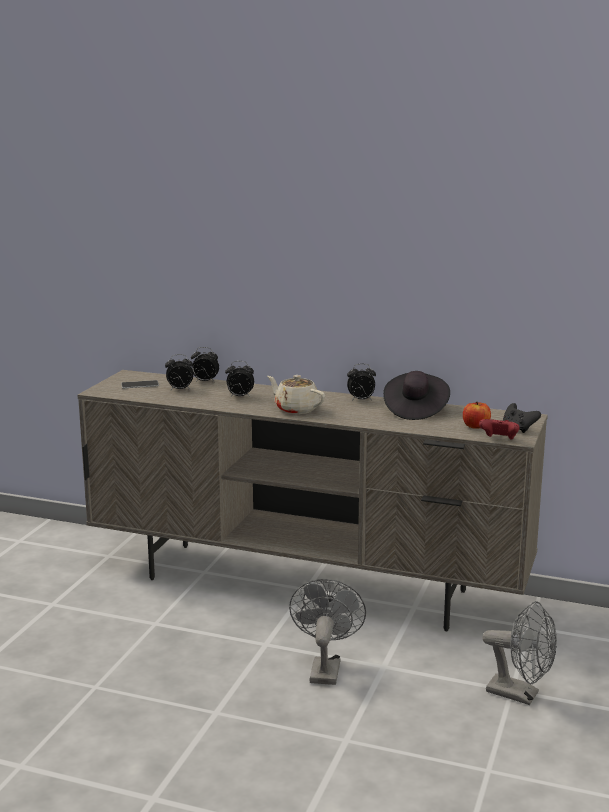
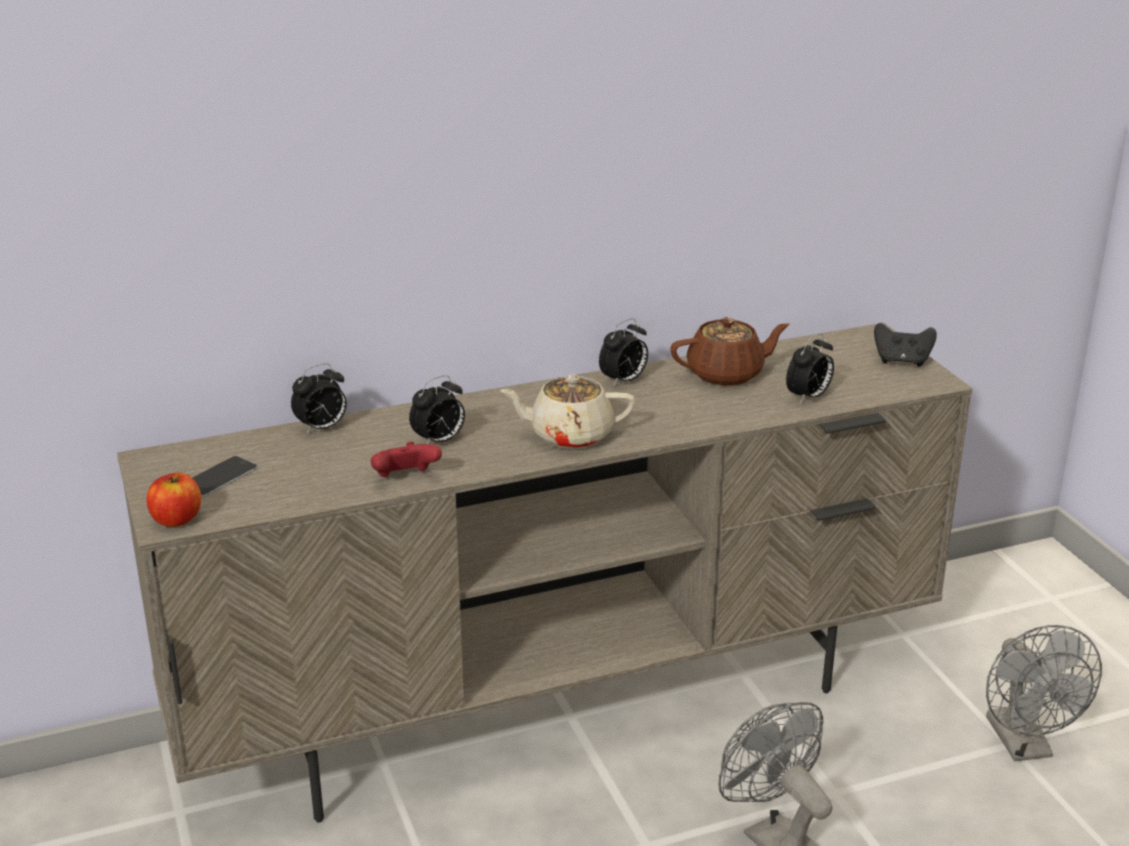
camera: 40 degrees left, 10 degrees up
(180, 390) = (312, 462): alarm clock -> alarm clock (808, 397)
(415, 410) = (727, 374): black hat -> brown teapot
(476, 426) = (849, 376): apple -> apple (176, 519)
(499, 440) = (917, 390): red game controller -> red game controller (405, 478)
(520, 694) = (1024, 746): grey fan -> grey fan turned 90 degrees clockwise

